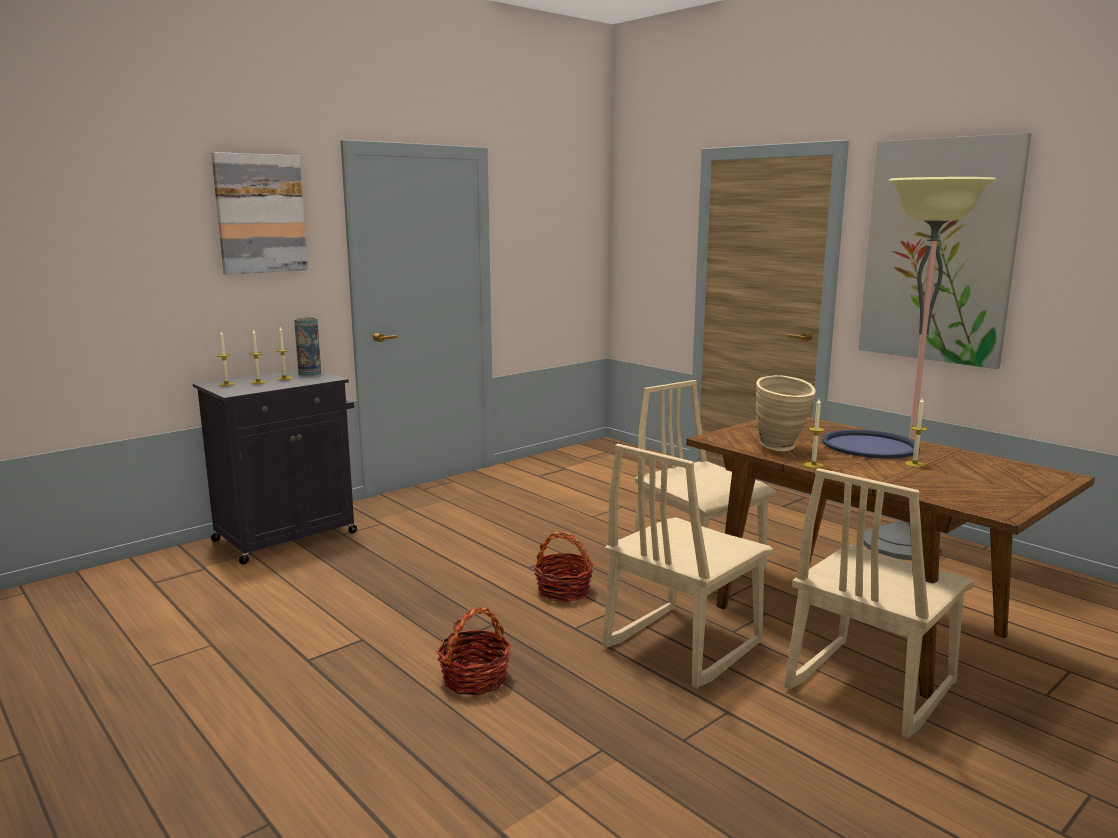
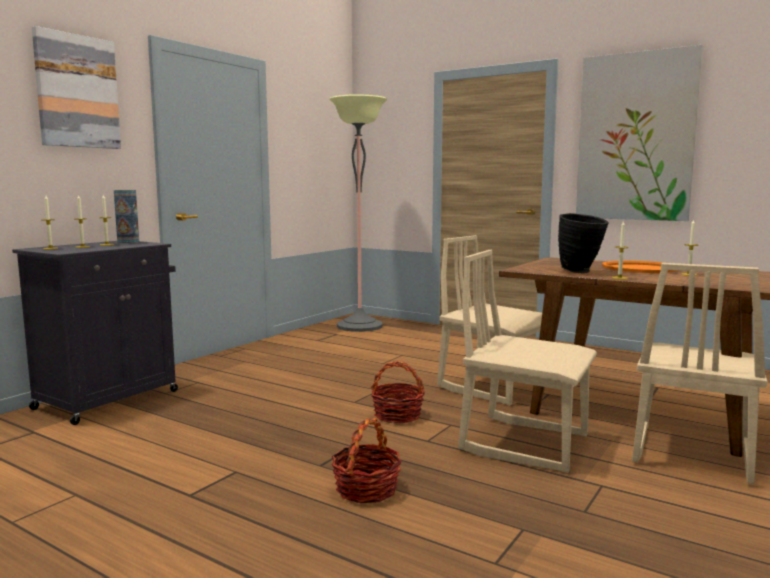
camera: 15 degrees left, 5 degrees down
(681, 645) = (525, 443): beige chair -> beige chair turned 90 degrees clockwise
(781, 449) = (581, 272): beige vase -> black vase
(869, 446) = (640, 268): blue tray -> orange tray
(900, 544) = (628, 362): floor lamp -> floor lamp (359, 326)

